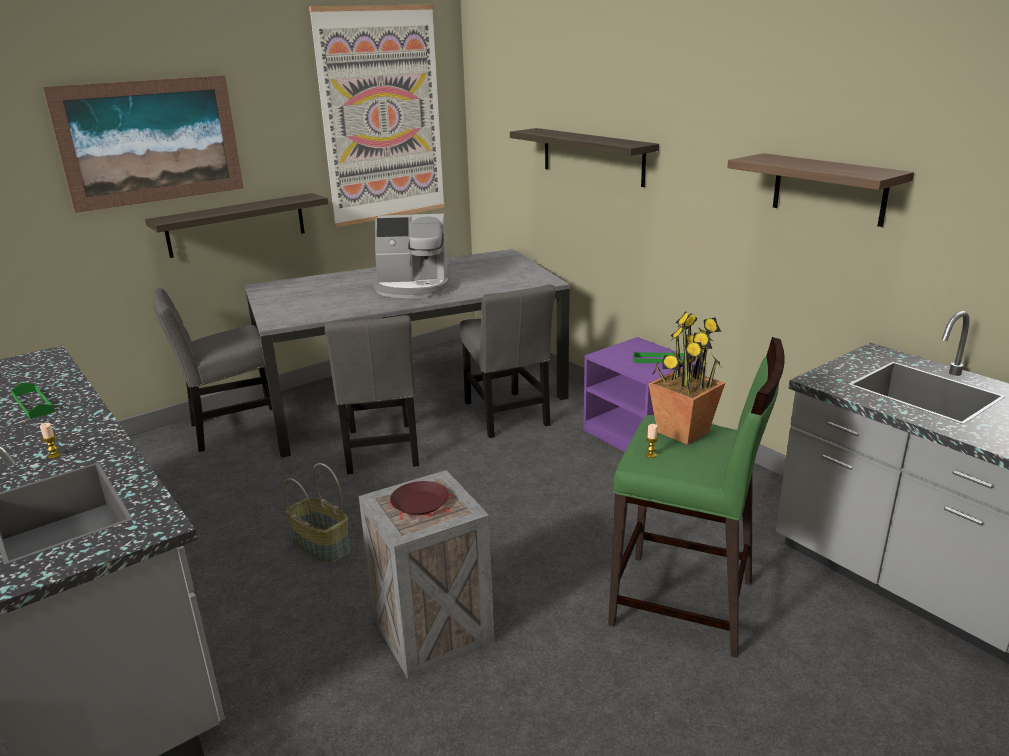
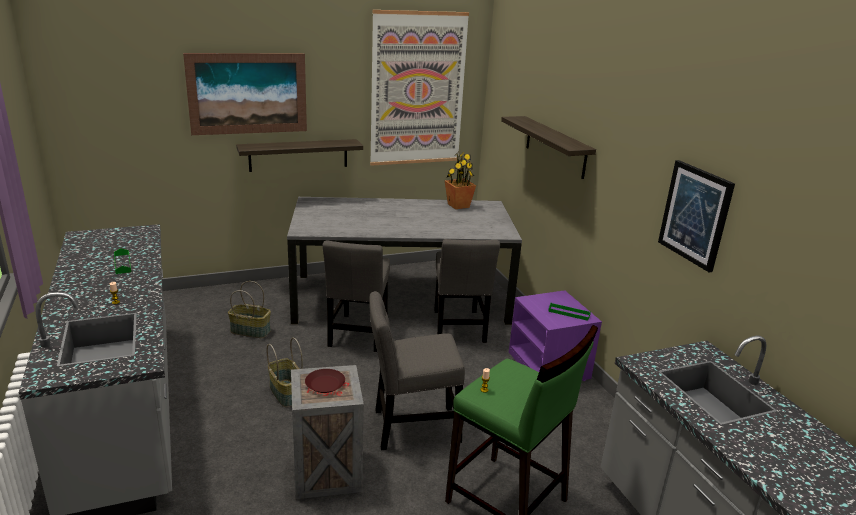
camera: 15 degrees right, 0 degrees up
(228, 478) = (251, 331): none -> basket
(232, 429) = (269, 296): grey chair -> grey chair (411, 427)
(413, 287) = (408, 220): coffee machine -> none
(682, 432) = (519, 378): potted plant -> potted plant (458, 205)
(829, 189) = (695, 214): shelf -> picture

